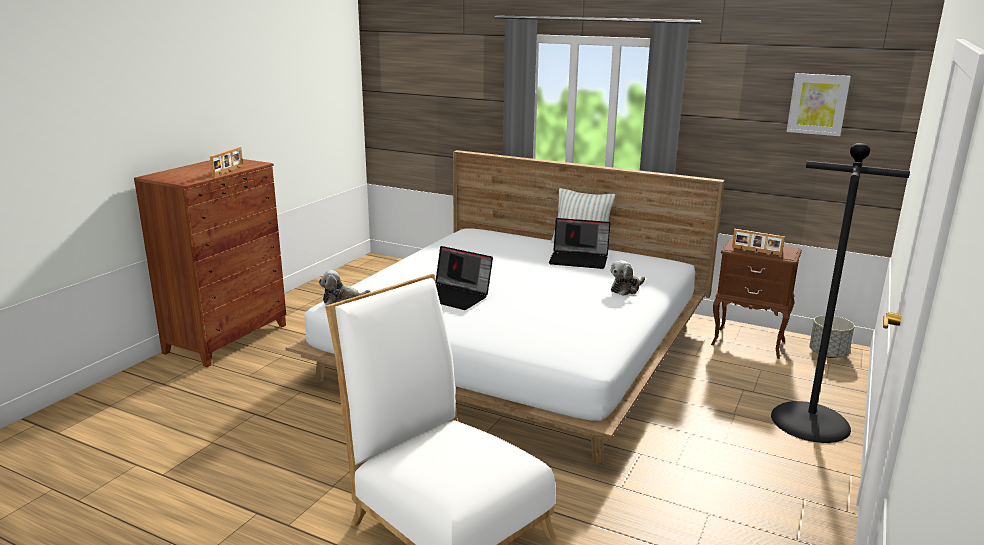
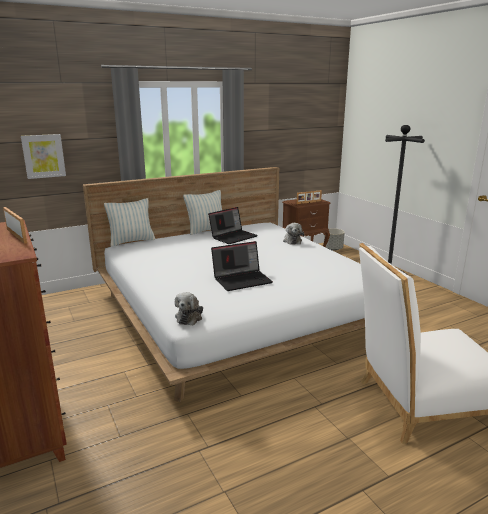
camera: 55 degrees left, 0 degrees up
(489, 229) = (131, 241): none -> pillow
(817, 104) = (305, 116): picture -> picture (43, 156)

